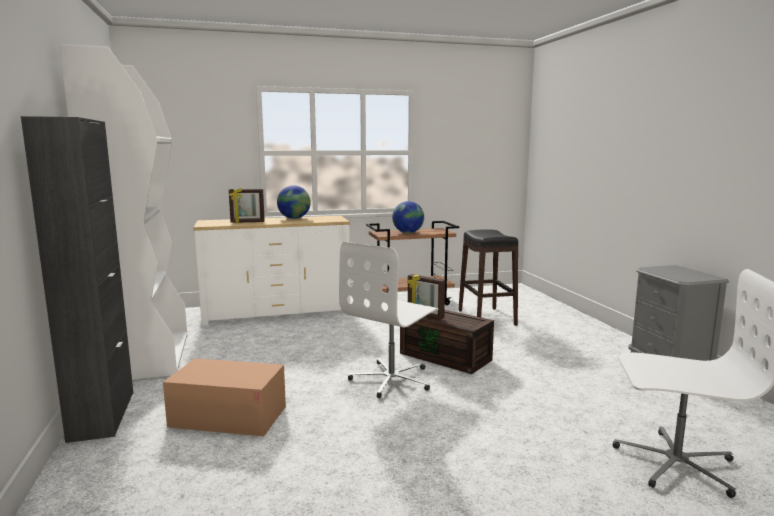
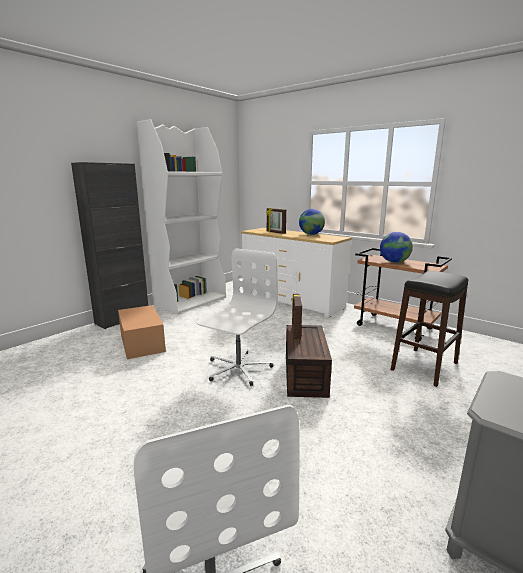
camera: 55 degrees right, 5 degrees up
(392, 379) = (238, 368): white office chair -> white office chair turned 120 degrees clockwise

